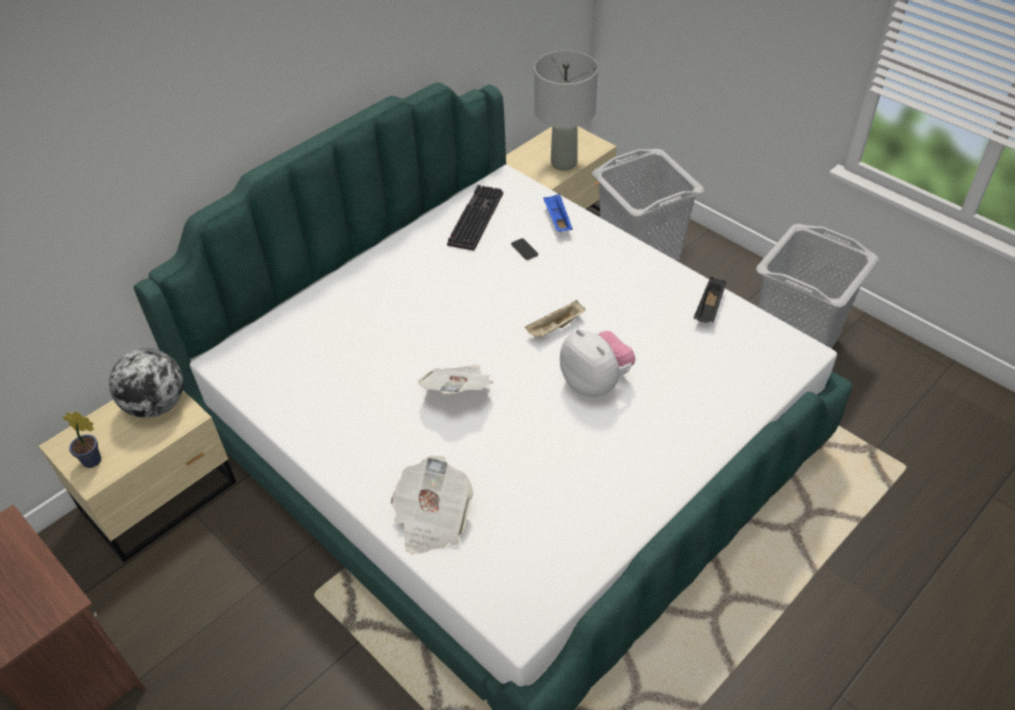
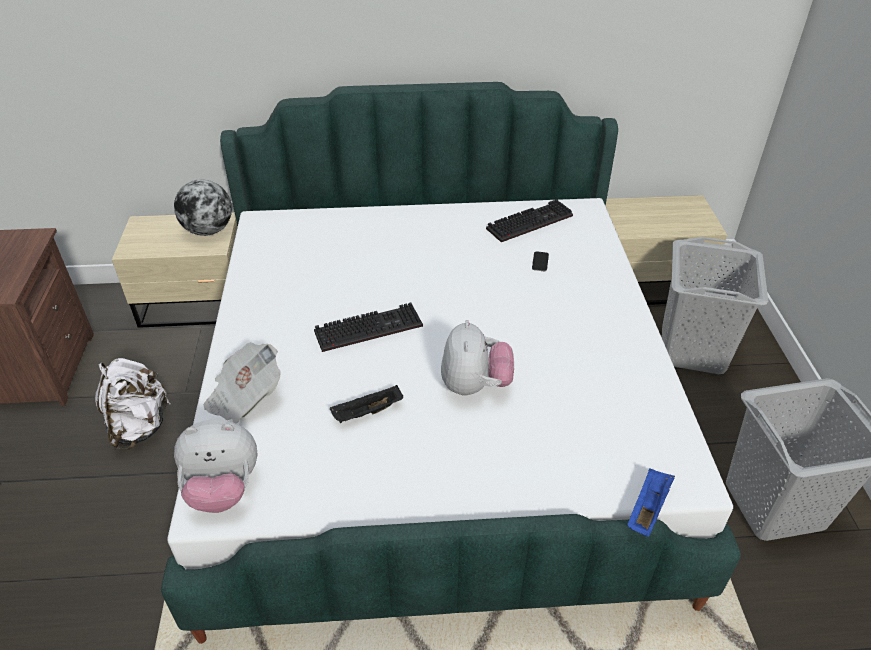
camera: 40 degrees right, 5 degrees down
(94, 461) = (142, 241): potted plant -> none
(255, 645) = (139, 426): none -> white backpack
(458, 391) = (369, 327): newspaper -> keyboard
(512, 598) = (223, 489): none -> plush toy
(555, 328) = (494, 328): beige tray -> none
(557, 220) = (593, 255): blue tray -> blue tray (647, 508)
(564, 163) = (664, 225): grey table lamp -> none
(709, 309) = (644, 392): black tray -> black tray (367, 413)

